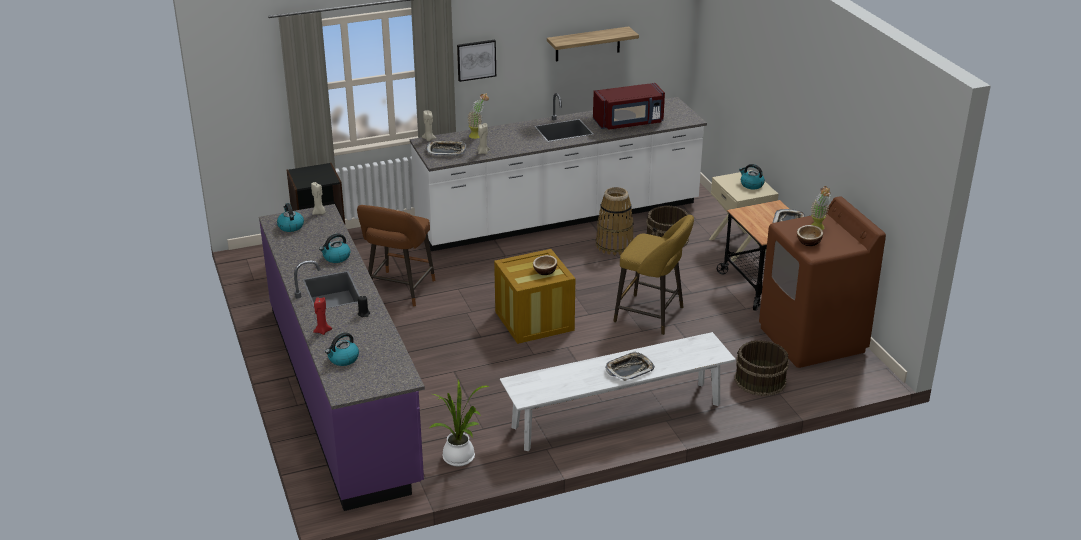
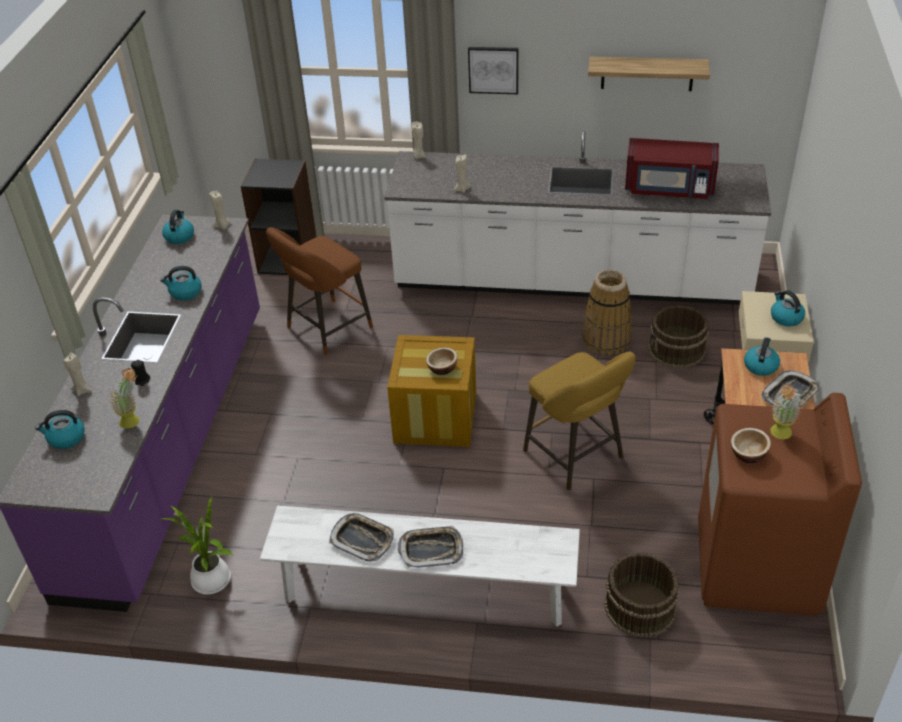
camera: 30 degrees right, 10 degrees up
(322, 331) = (82, 390): red candle -> beige candle
(446, 151) = (423, 177): tray -> tray (362, 540)
(478, 135) = (476, 164): potted plant -> potted plant (134, 422)
(758, 213) = (760, 366): none -> kettle

